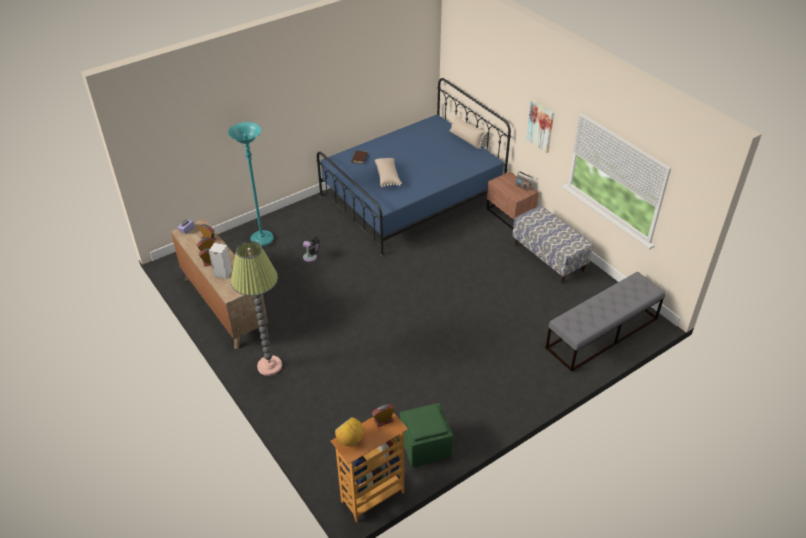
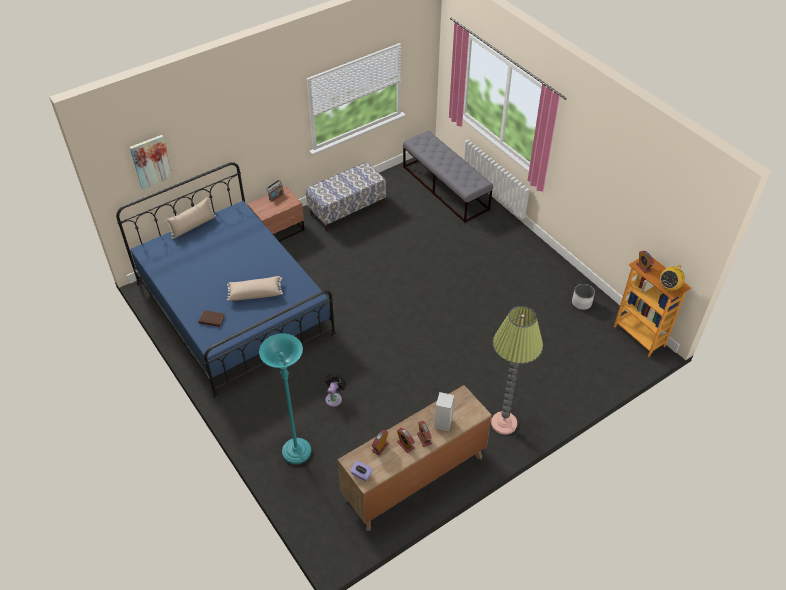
camera: 90 degrees left, 5 degrees up
(425, 446) = (581, 303): green ottoman -> white planter
(540, 125) = (267, 129): picture -> picture (151, 161)

